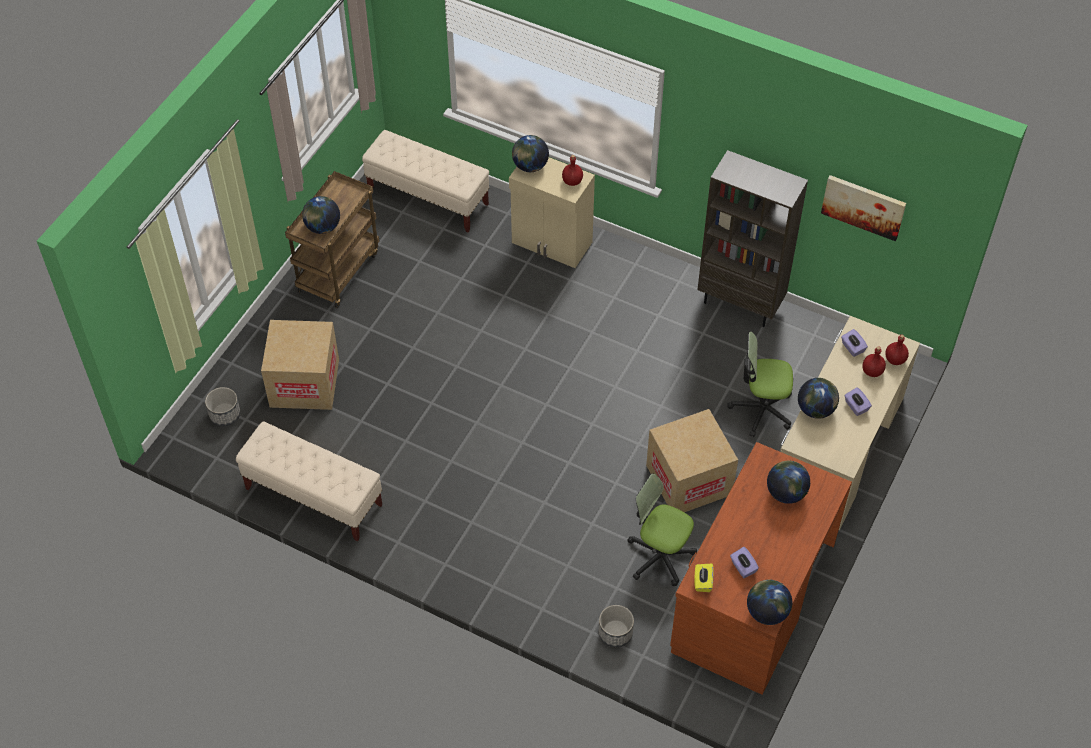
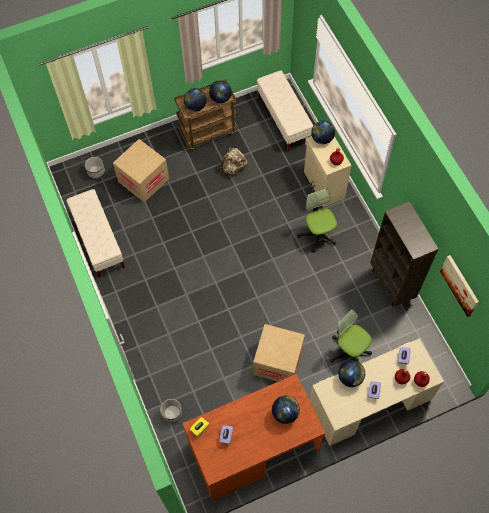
camera: 40 degrees right, 10 degrees up
(415, 293) = (233, 168): none -> beige backpack
(660, 556) = (228, 390): office chair -> office chair (318, 234)
(767, 612) = (216, 469): globe -> globe (221, 98)

